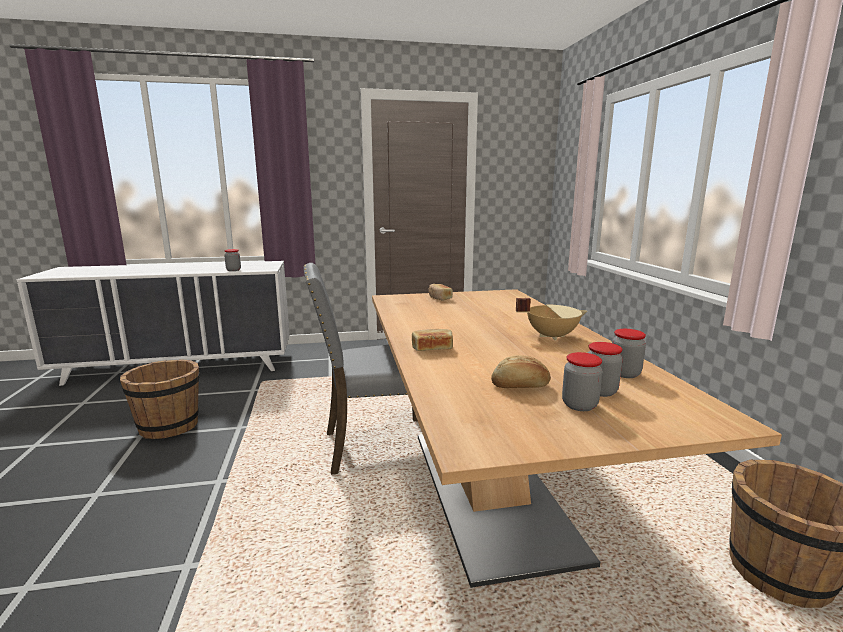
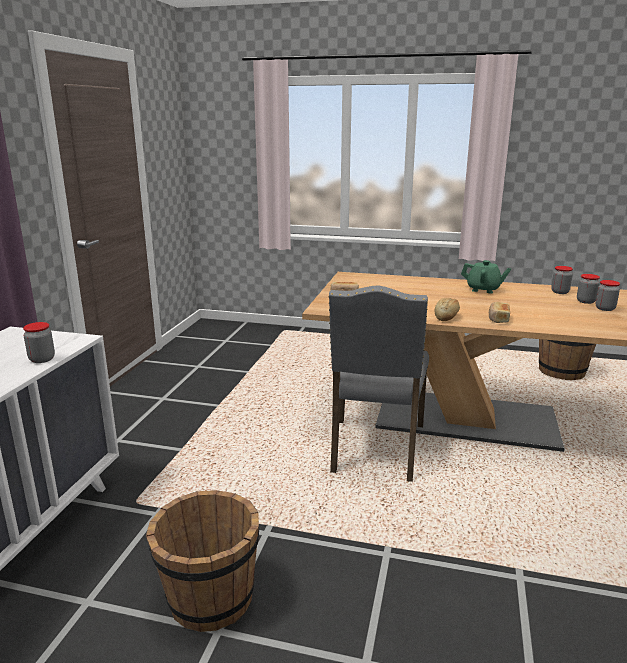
camera: 65 degrees left, 5 degrees up
(520, 386) = (577, 313): bread -> bread (446, 317)
(551, 336) = (483, 289): beige cooking pot -> green teapot

